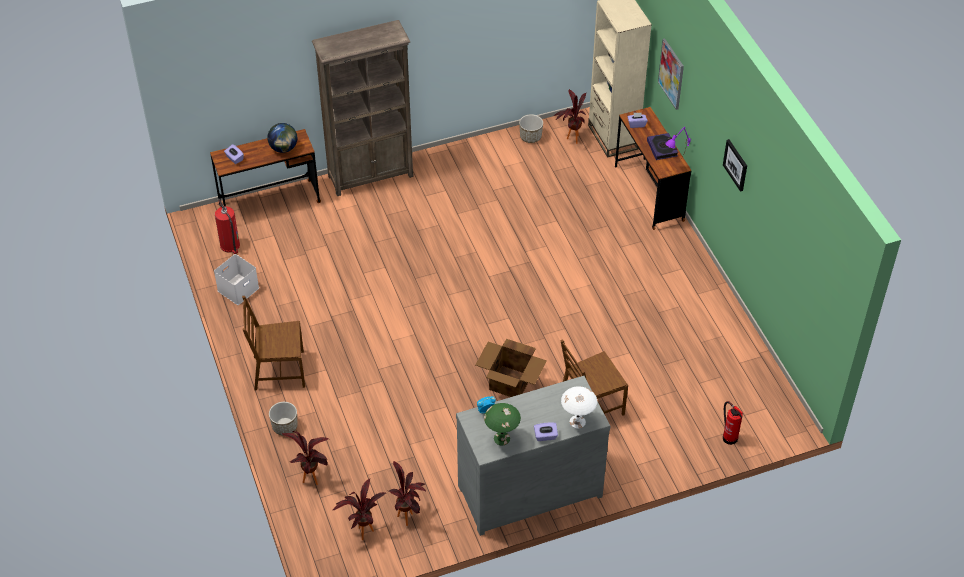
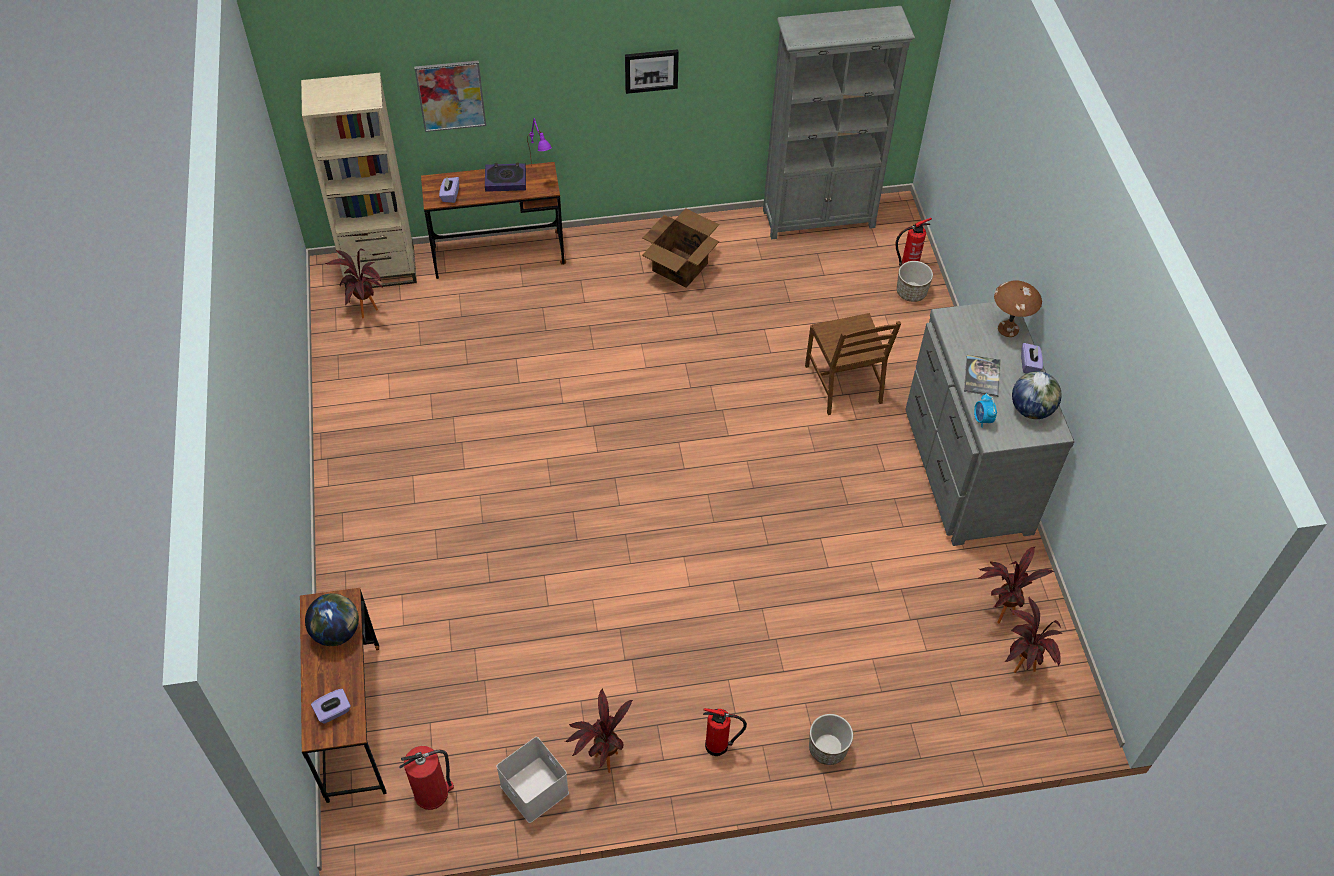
camera: 80 degrees left, 5 degrees up
(278, 371) = (719, 746): brown chair -> fire extinguisher
(311, 476) = (922, 722): potted plant -> potted plant (600, 759)
(371, 176) = (346, 567): brown bookcase -> none
(502, 438) = (1031, 409): green table lamp -> globe
(511, 383) = (792, 459): cardboard box -> cardboard box (680, 266)
(526, 408) = (982, 376): none -> book
(530, 137) = (342, 357): planter -> planter (911, 292)
(577, 422) = (1008, 329): white table lamp -> brown table lamp
(760, 374) = (819, 219): none -> grey bookcase

